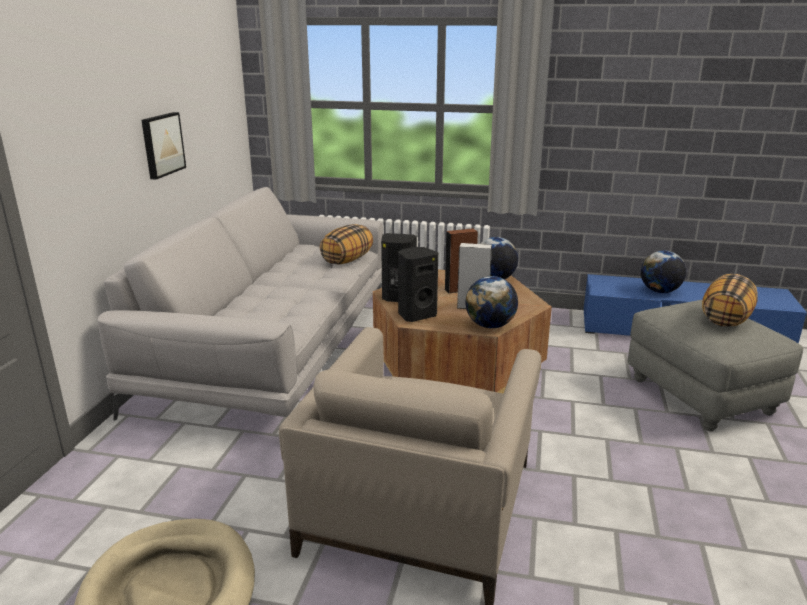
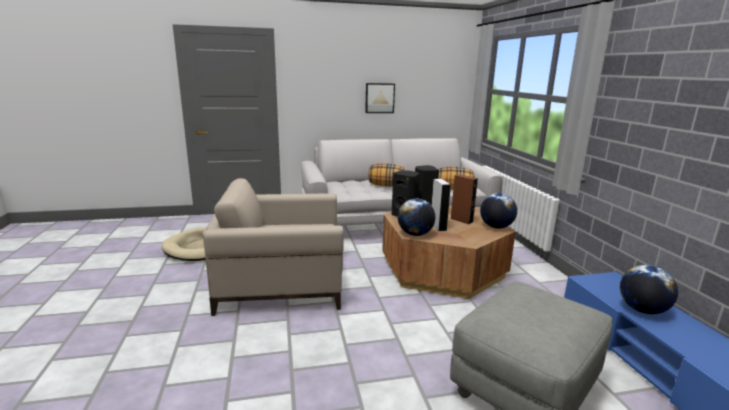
camera: 65 degrees right, 5 degrees down
(725, 319) = (545, 317): pillow -> pillow (386, 185)

